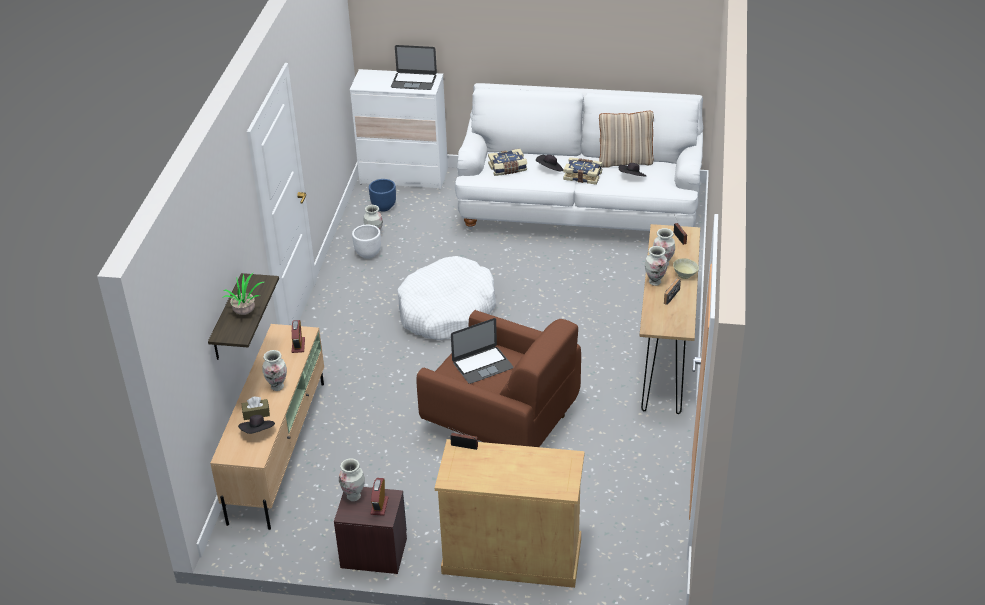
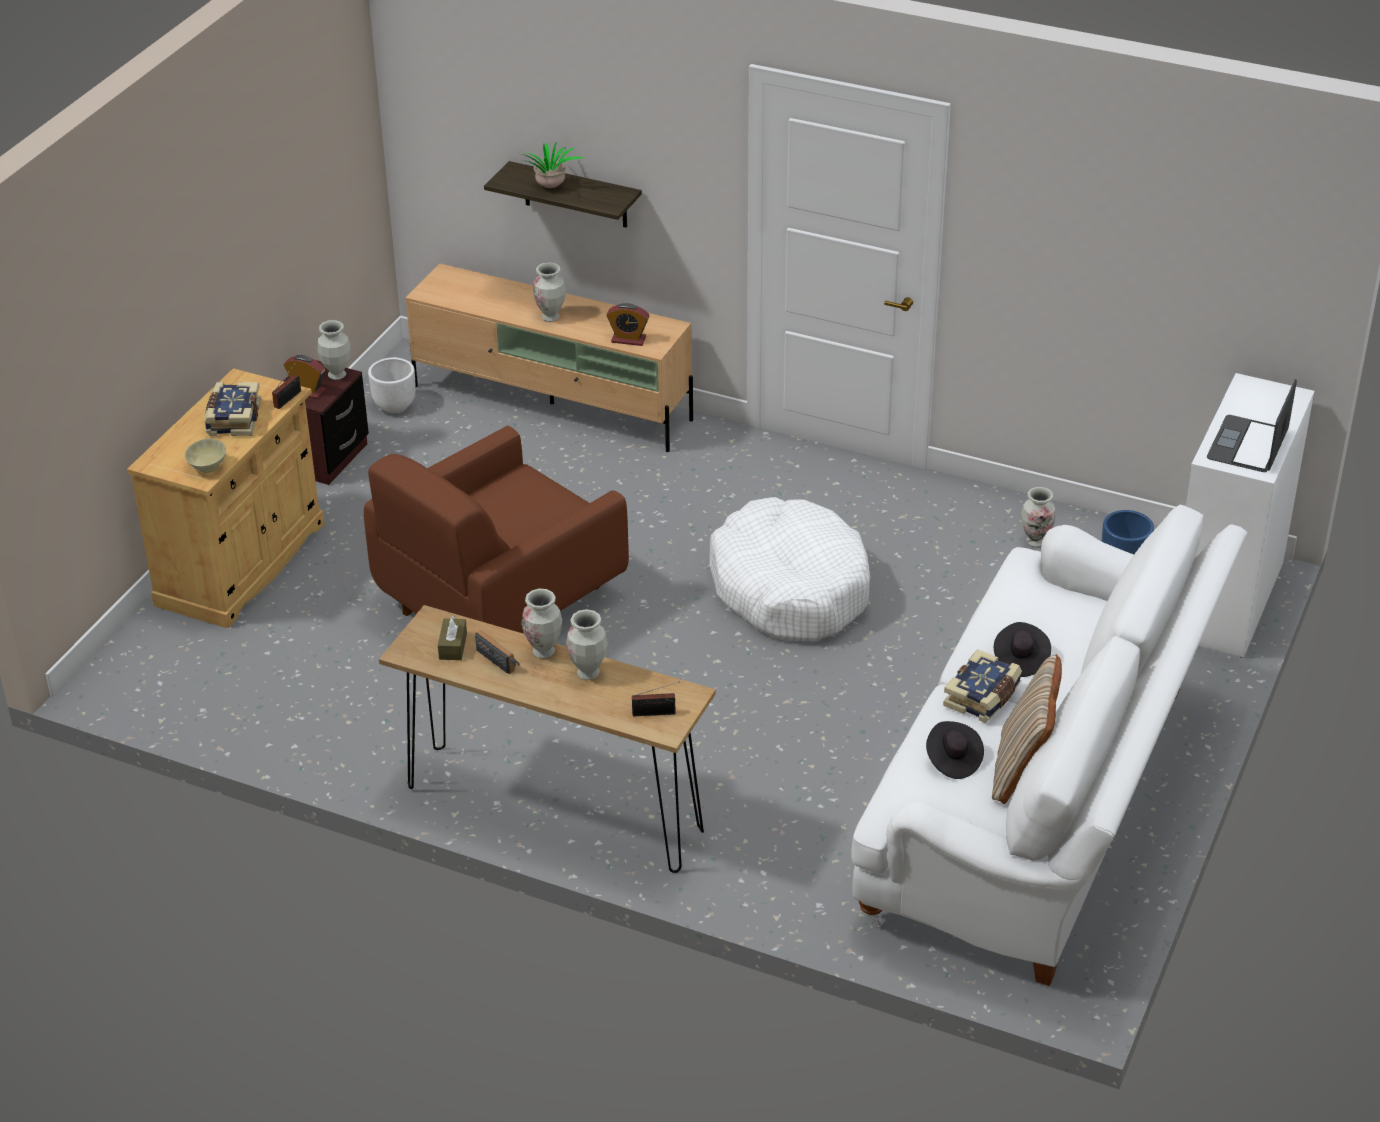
camera: 105 degrees right, 0 degrees up
(256, 413) = (507, 298): brown tissue box -> brown tissue box (453, 646)
(258, 432) = (471, 297): black hat -> none
(368, 254) = (982, 528): white planter -> white planter (395, 406)
(482, 365) = (525, 512): laptop -> none
(508, 168) = (1038, 607): book -> book (233, 419)
(685, 275) = (543, 691): beige bowl -> beige bowl (207, 467)

